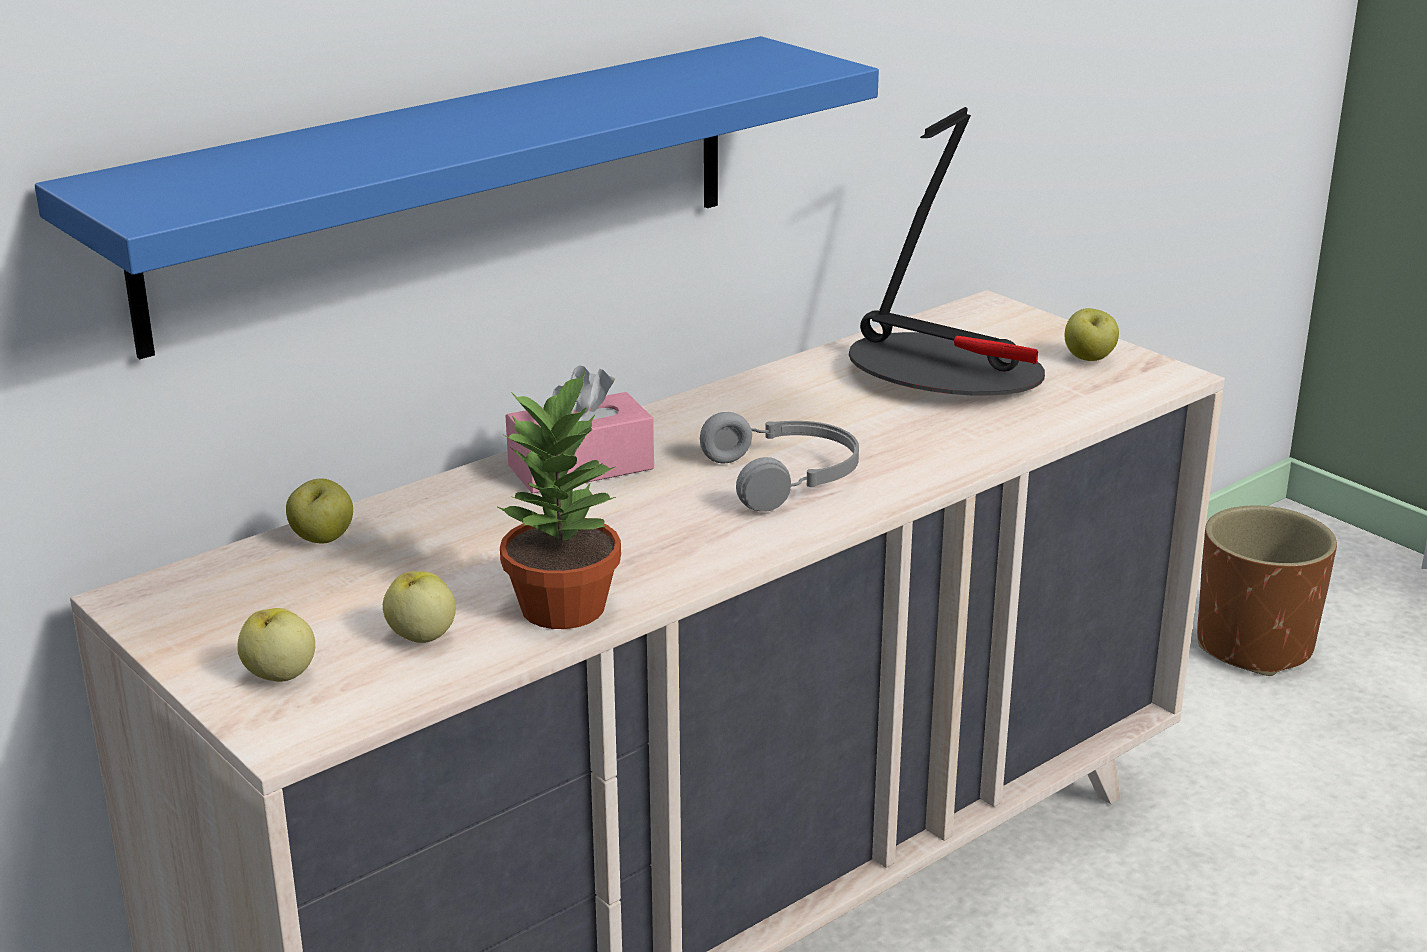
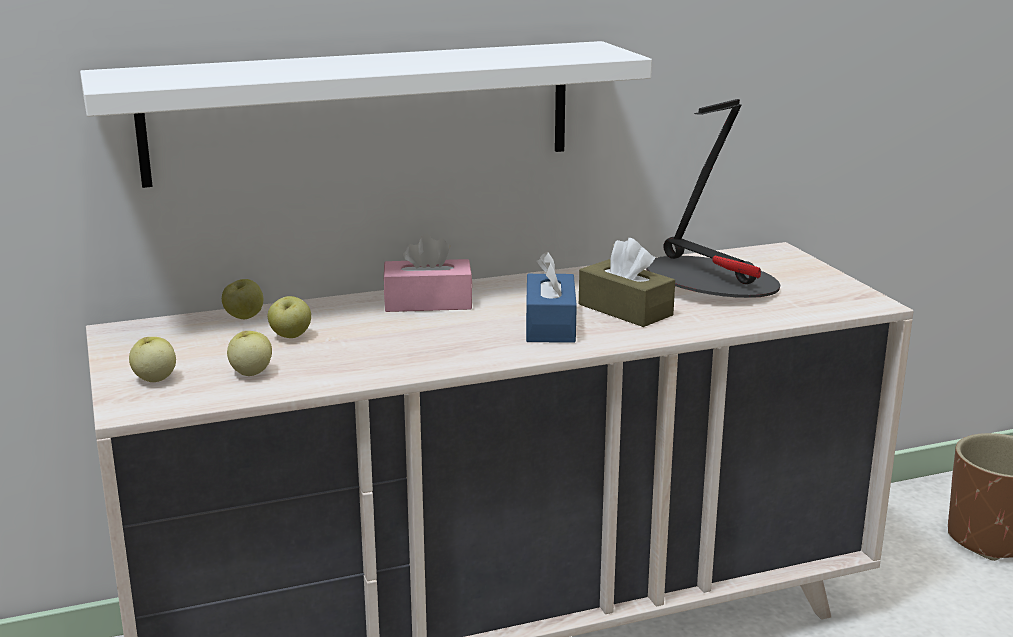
camera: 20 degrees right, 5 degrees down
(449, 188) = (361, 112): blue shelf -> white shelf
(565, 608) = (347, 372): potted plant -> none
(786, 478) = (550, 325): grey headphones -> blue tissue box
(866, 435) = (625, 310): none -> brown tissue box
(1089, 359) = (821, 287): apple -> apple (291, 337)

